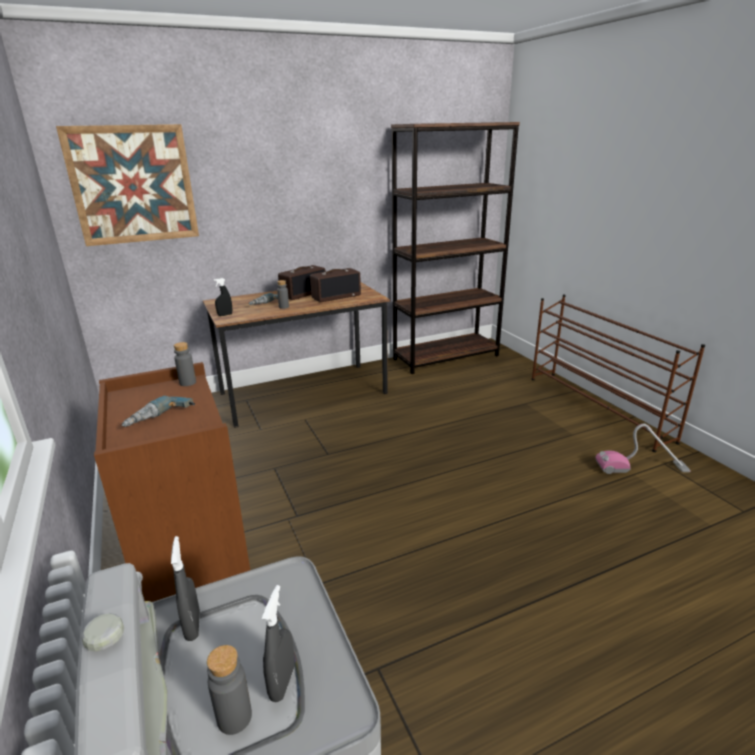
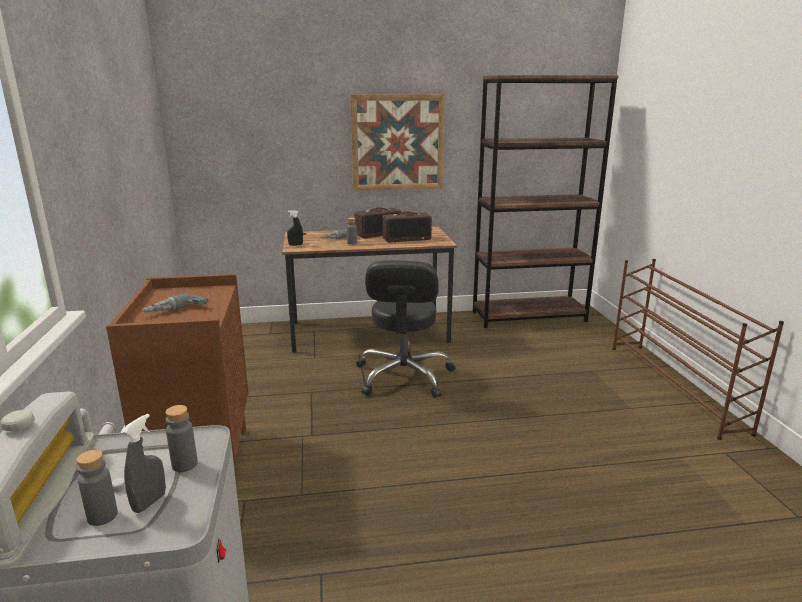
camera: 15 degrees right, 5 degrees down
(133, 185) = (234, 123): picture -> picture (397, 143)
(187, 383) = (217, 289): grey bottle -> grey bottle (184, 464)
(193, 626) = (113, 455): grey spray bottle -> none
(360, 438) = (403, 379): none -> black office chair
(641, 467) = (694, 452): vacuum cleaner -> none

